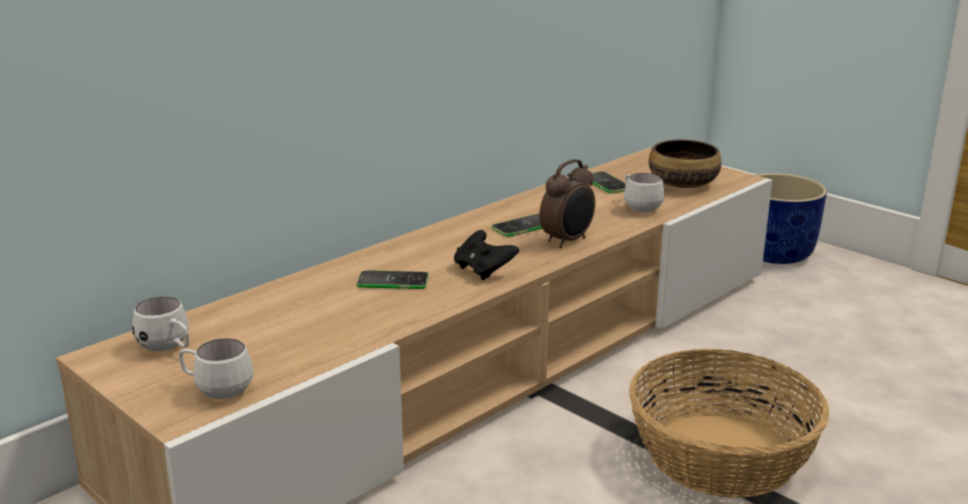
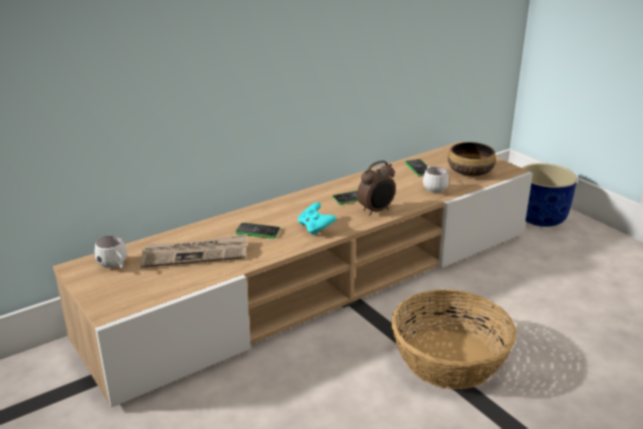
camera: 10 degrees right, 5 degrees up
(216, 390) = (133, 296): white mug -> none
(301, 320) = (195, 254): none -> newspaper
(483, 270) = (315, 228): black game controller -> turquoise game controller

